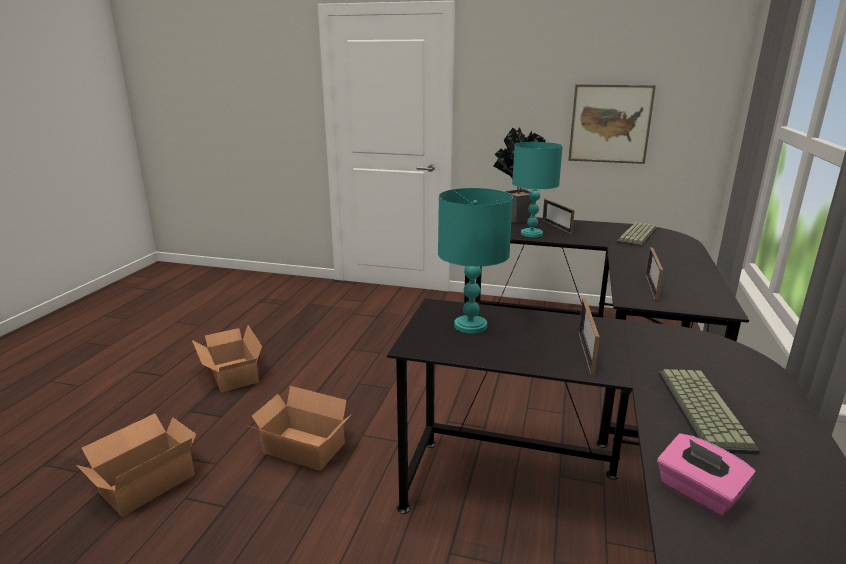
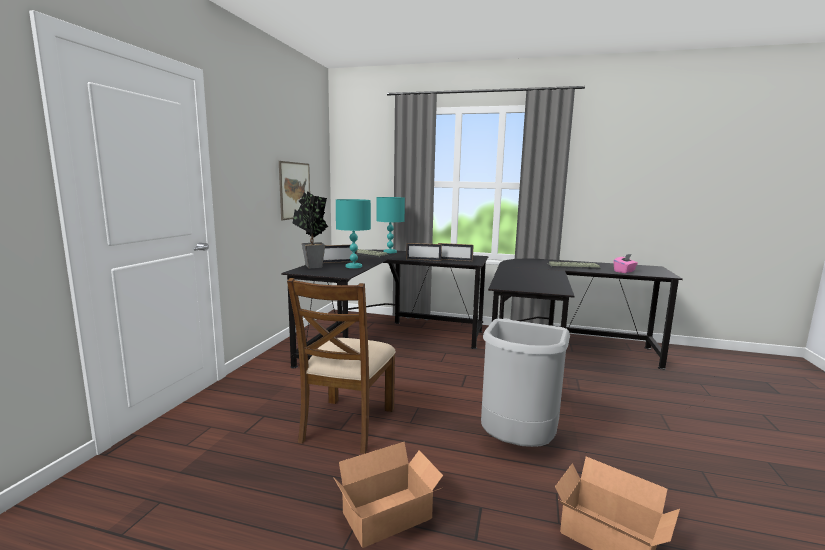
camera: 90 degrees left, 10 degrees down
(303, 450) = (517, 444): cardboard box -> grey trash can
(359, 351) = (347, 424): none -> brown chair
(471, 325) = (524, 283): turquoise table lamp -> turquoise table lamp (390, 252)
(586, 352) = (539, 272): picture frame -> picture frame (423, 259)

